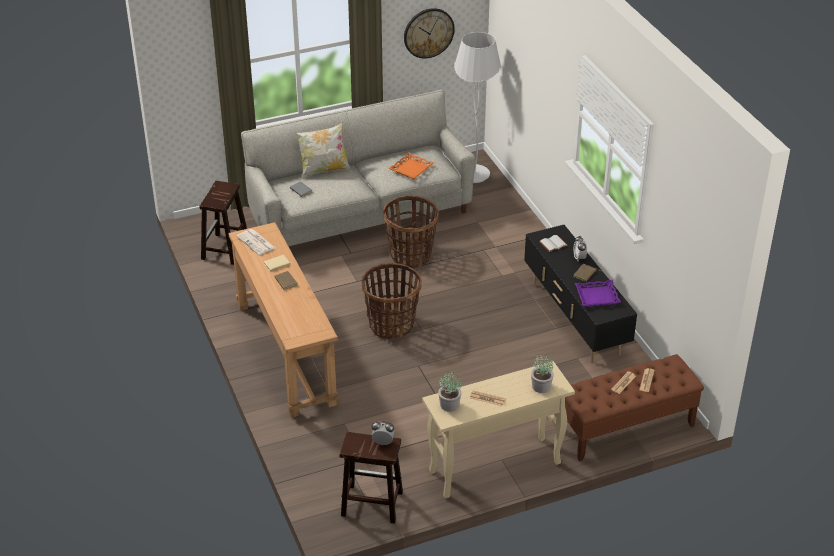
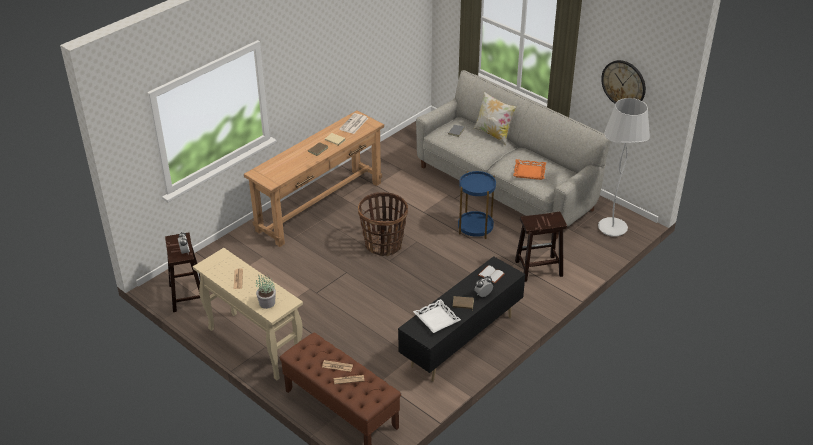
camera: 65 degrees right, 0 degrees up
(225, 249) = (413, 143): brown stool -> brown stool (538, 269)
(411, 255) = (475, 228): basket -> blue side table
(450, 405) = (221, 262): potted plant -> none
(597, 297) = (436, 319): purple tray -> white tray

